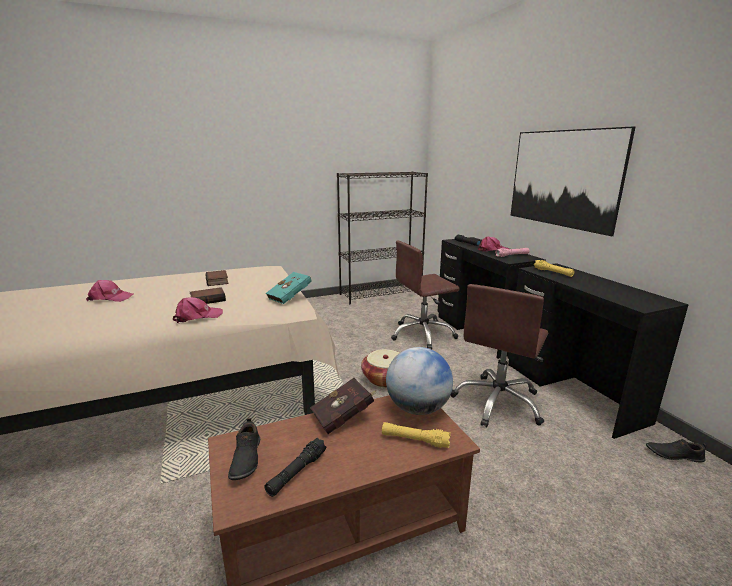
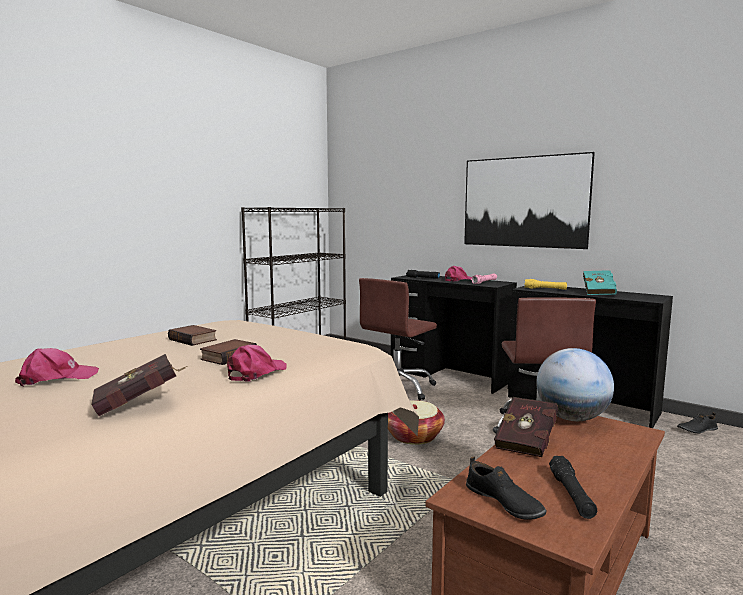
camera: 30 degrees left, 10 degrees down
(107, 326) = (140, 404): none -> red book
(291, 297) = (333, 340): turquoise book -> turquoise book (598, 292)
(415, 440) = (613, 440): yellow flashlight -> none

